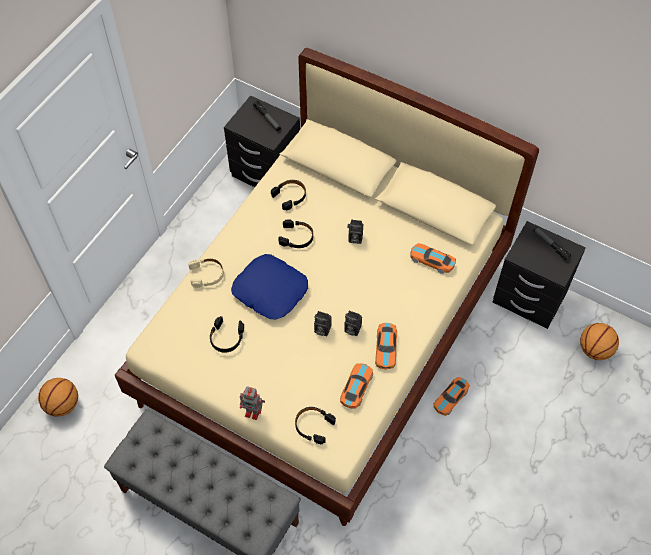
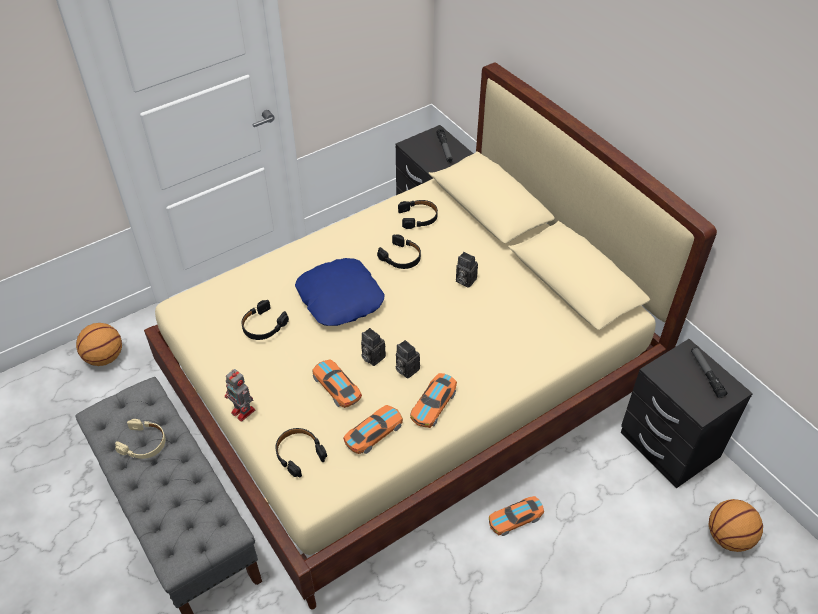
camera: 25 degrees right, 10 degrees down
(207, 274) = (284, 260): beige headphones -> beige headphones (144, 443)
(432, 260) = (542, 333): toy car -> toy car (337, 387)

